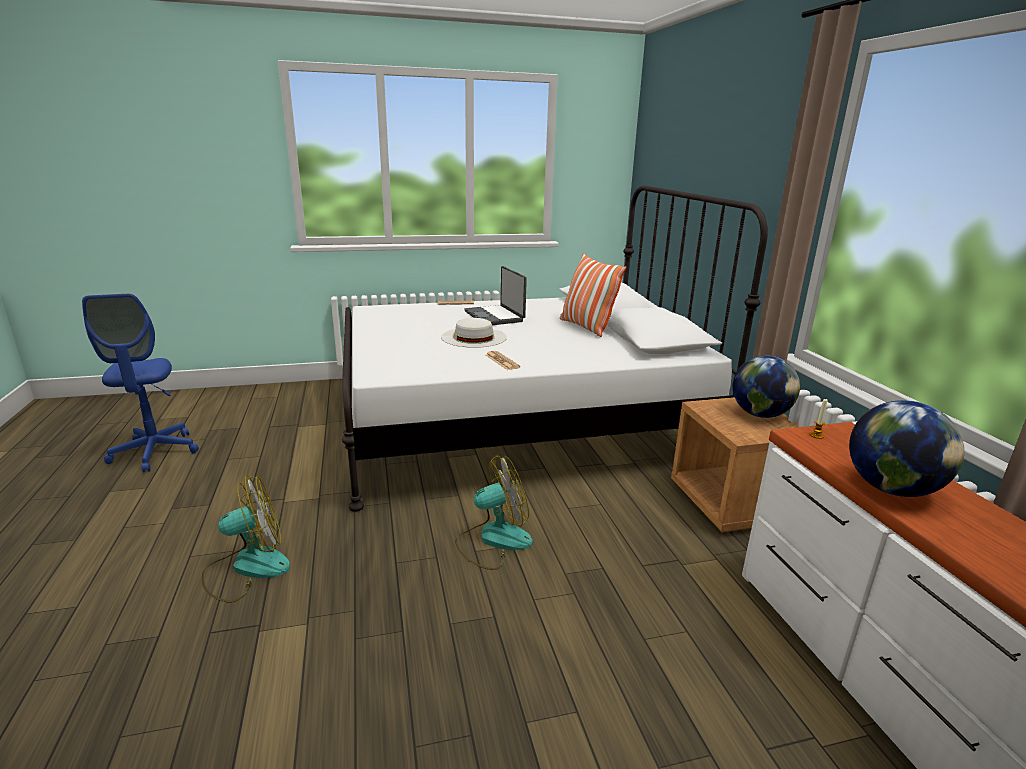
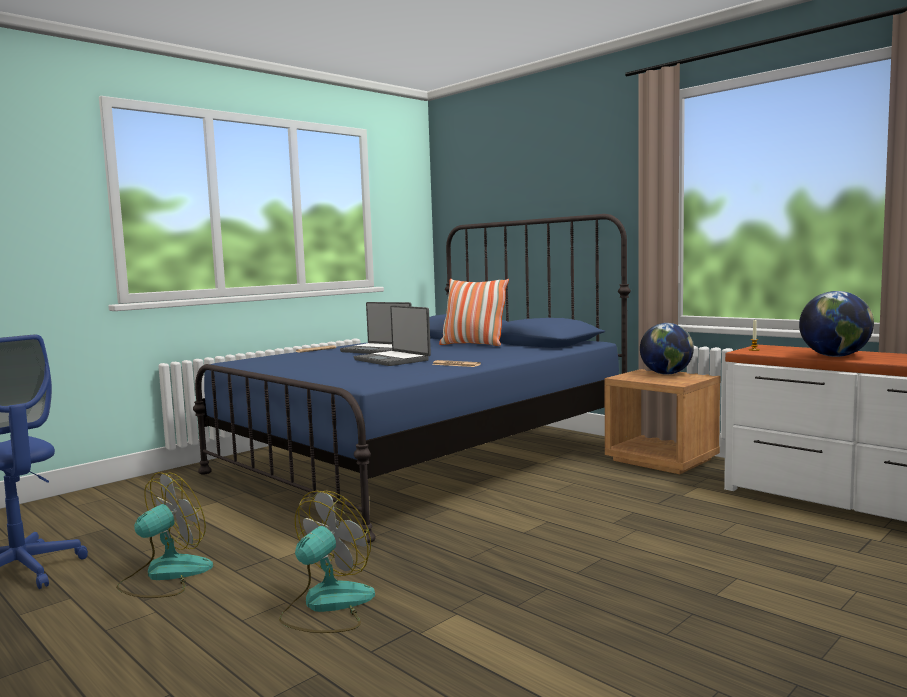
camera: 30 degrees left, 15 degrees down
(474, 337) = (393, 360): white hat -> laptop
(493, 540) = (527, 523): fan -> fan (165, 575)
(518, 424) = (423, 458): white bed -> blue bed

